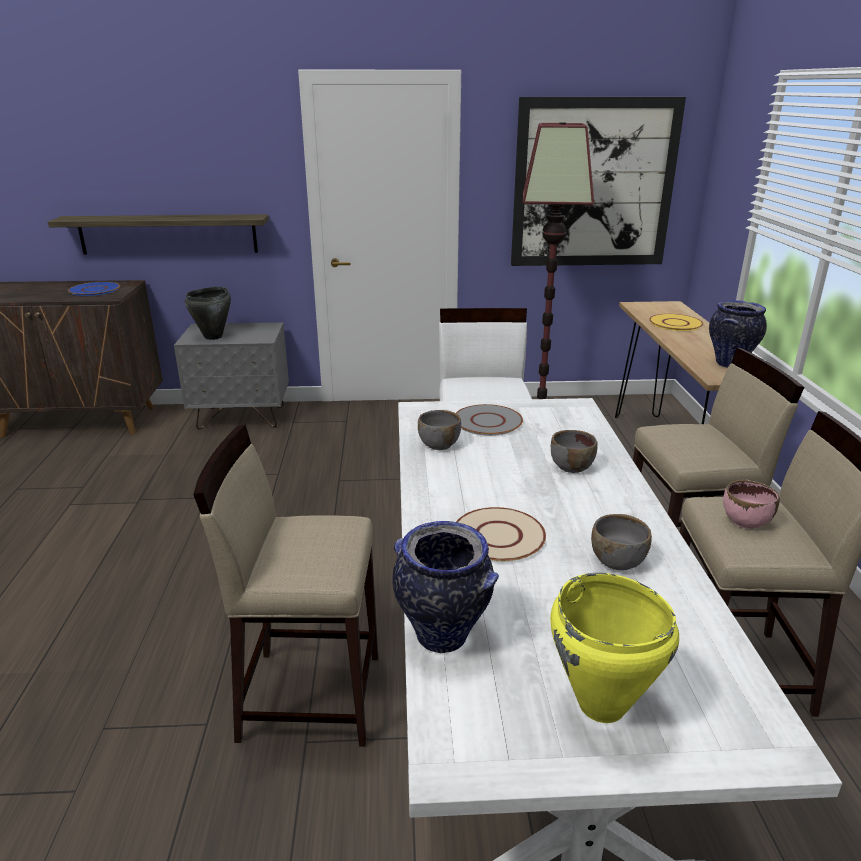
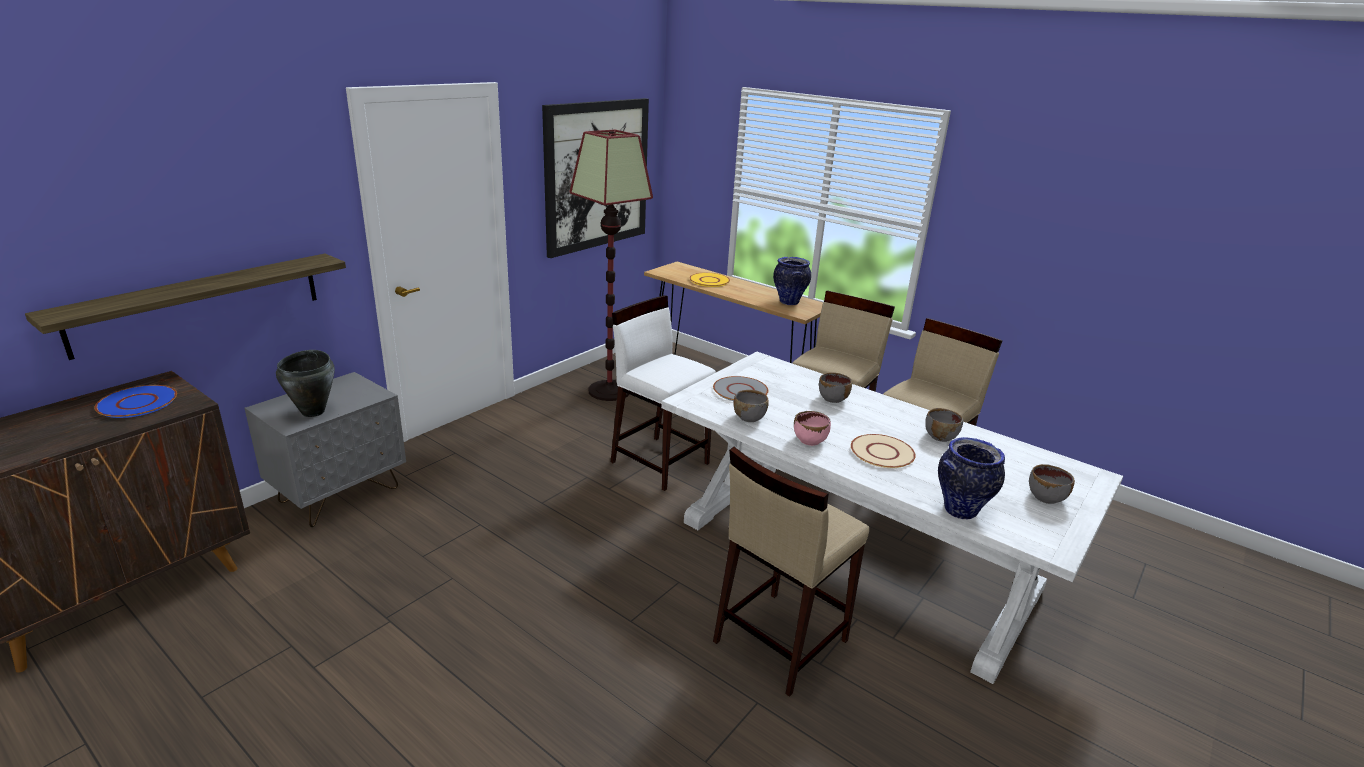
camera: 50 degrees left, 0 degrees up
(601, 706) = (1046, 497): yellow cooking pot -> grey bowl
(745, 521) = (926, 393): pink bowl -> pink bowl (810, 440)

